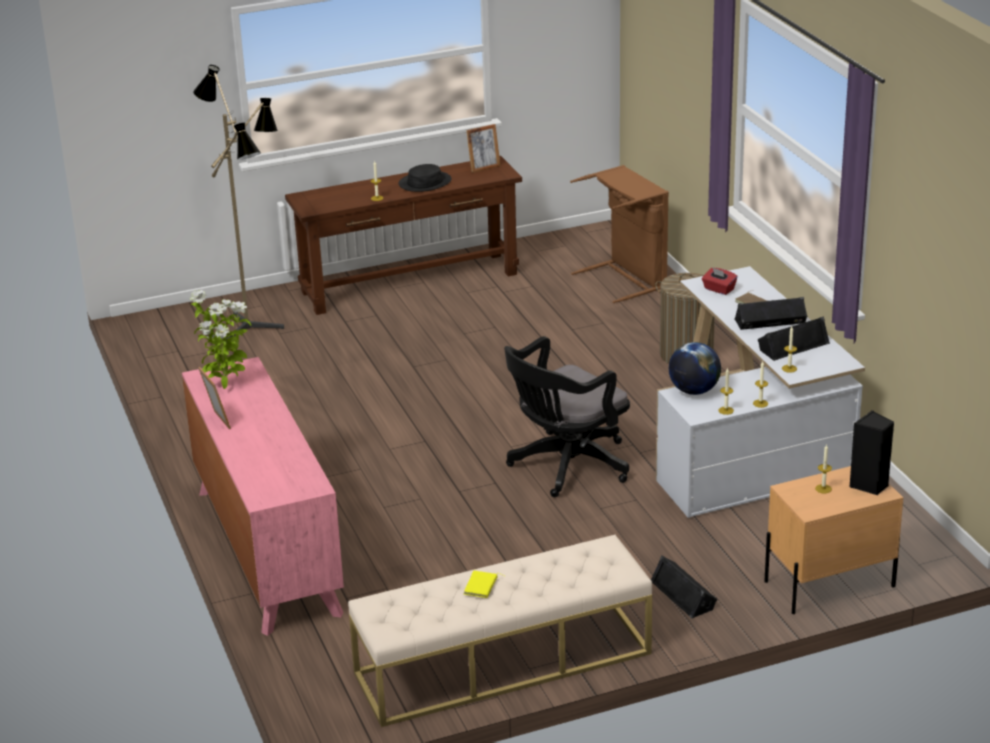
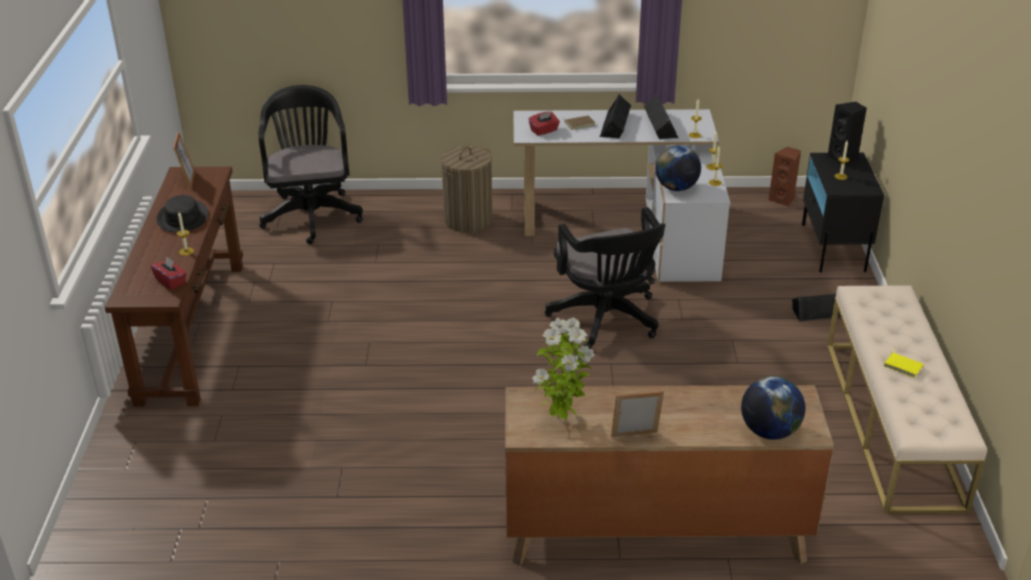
camera: 70 degrees left, 5 degrees up
(254, 326) = (179, 456): floor lamp -> none
(254, 479) = (769, 431): none -> globe
(267, 550) = (654, 533): pink dresser -> brown dresser
(332, 205) = (171, 281): none -> red tissue box
(627, 279) = (311, 214): brown laundry basket -> black office chair
(828, 584) = (833, 247): beige nightstand -> black nightstand
(912, 533) = (783, 199): none -> brown speaker

